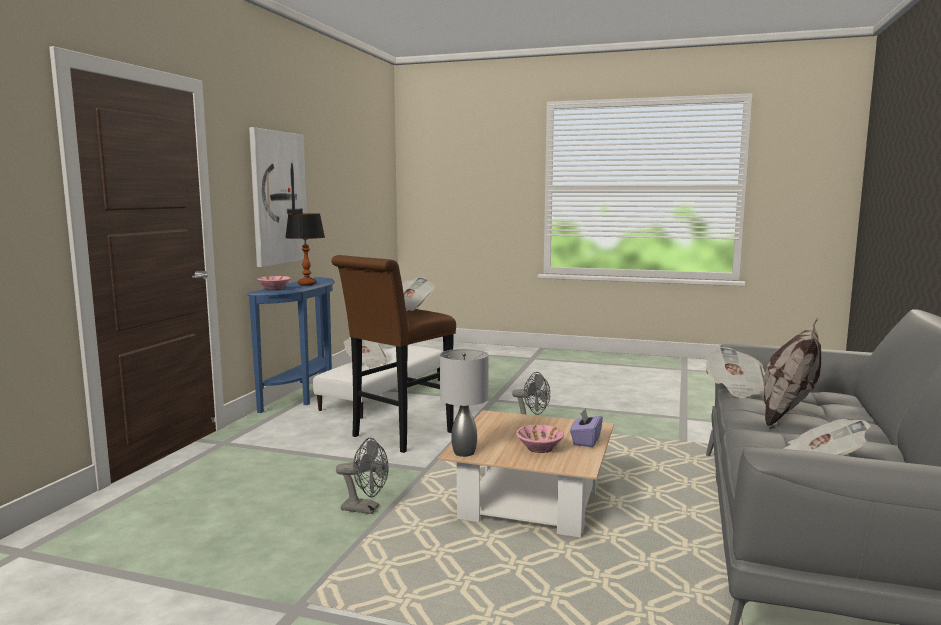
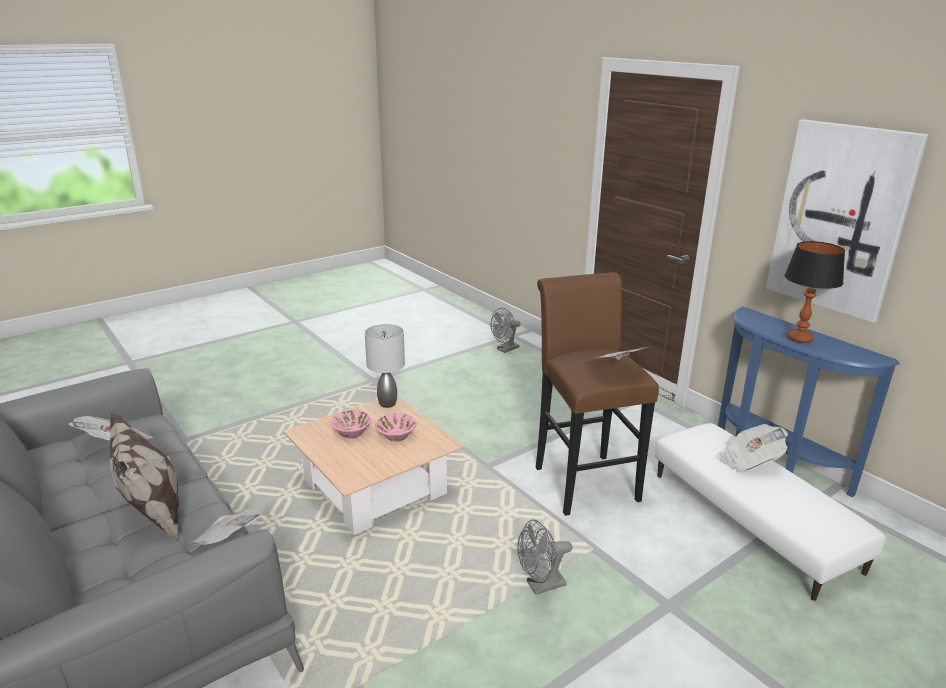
camera: 125 degrees right, 15 degrees up
(274, 289) = (758, 318): pink bowl -> pink bowl (396, 435)
(366, 509) = (449, 422): grey fan -> grey fan (505, 349)
(585, 441) = (333, 458): purple tissue box -> none

